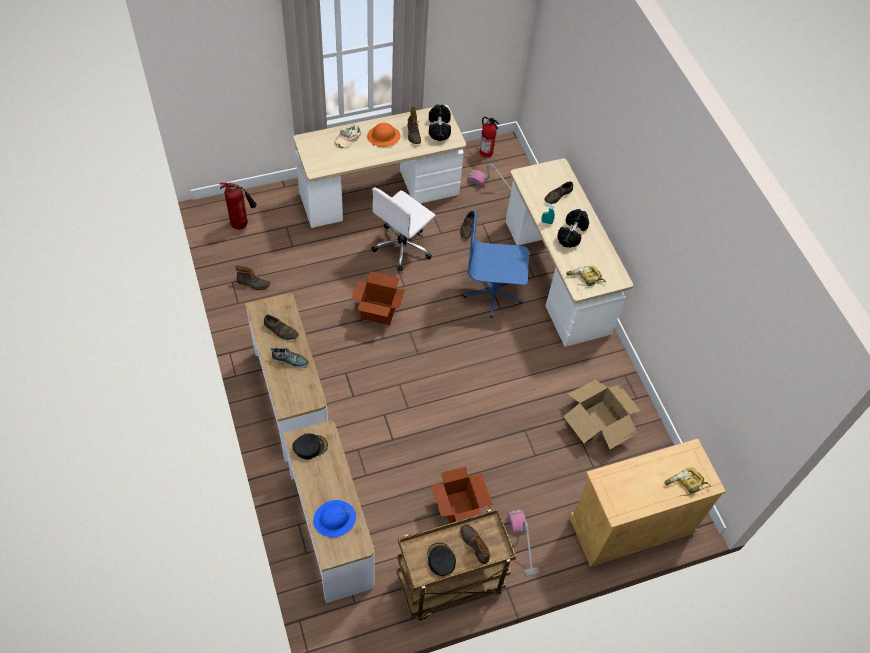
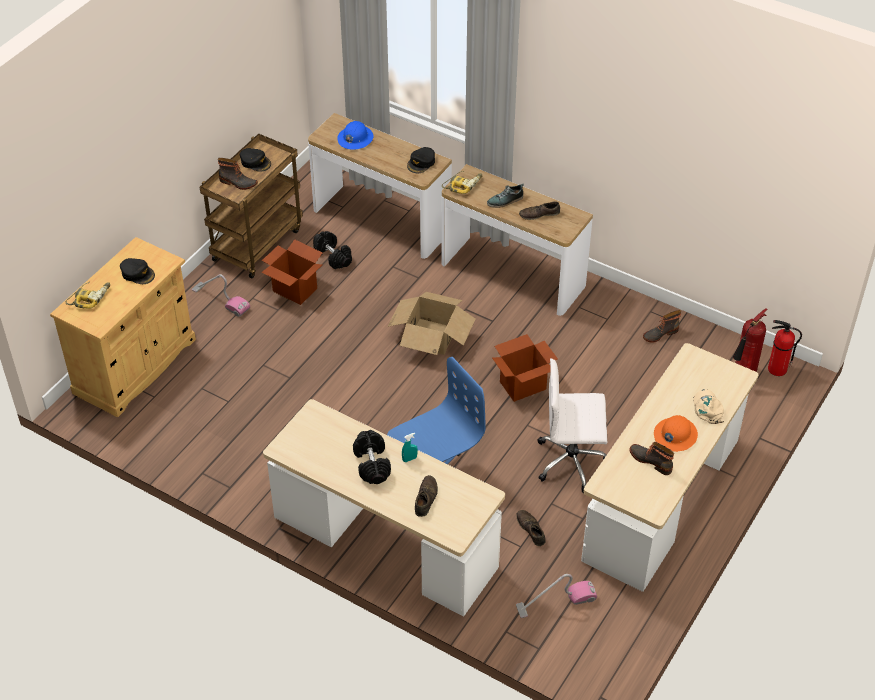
camera: 145 degrees right, 10 degrees down
(402, 246) = (572, 461): white office chair -> white office chair turned 90 degrees counterclockwise
(439, 128) = (633, 487): black dumbbell -> black dumbbell (333, 257)
(486, 152) = (610, 645): fire extinguisher -> fire extinguisher (776, 369)
(584, 279) = (317, 425): power drill -> power drill (463, 184)
(598, 421) = (225, 428): cardboard box -> cardboard box (431, 336)
(633, 483) = (138, 273): none -> black cap

